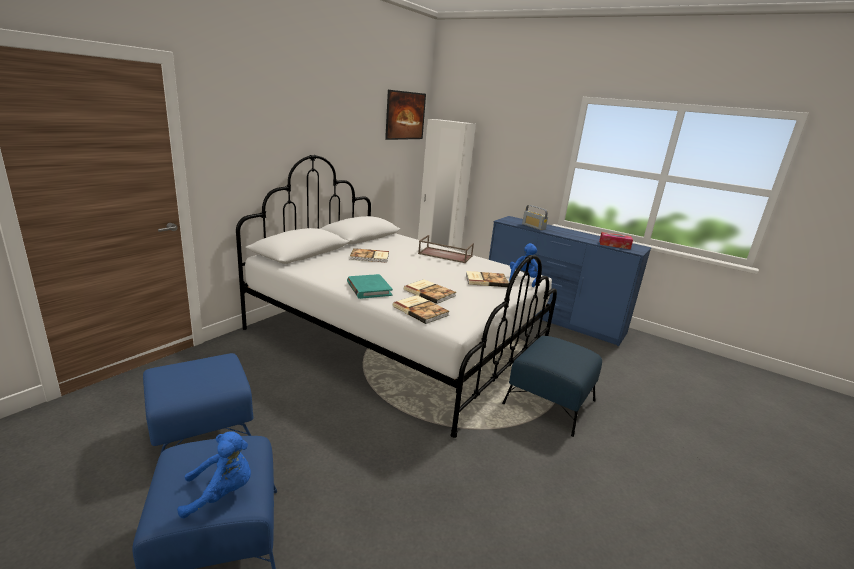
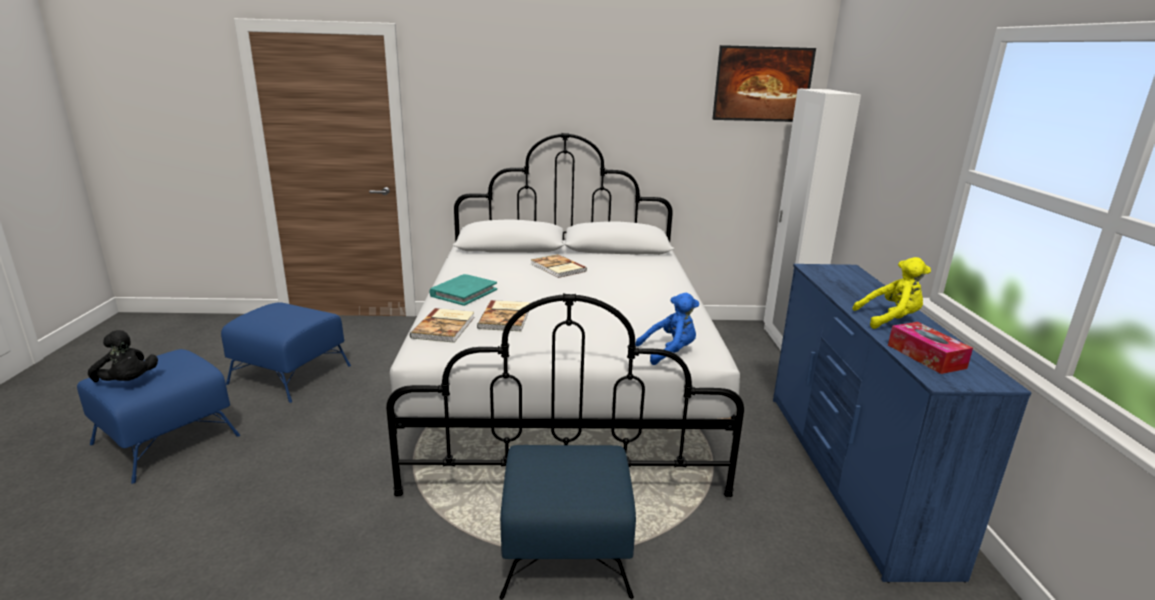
camera: 55 degrees right, 0 degrees up
(221, 493) = (128, 382): blue plush toy -> black plush toy
(444, 255) = (653, 292): brown tray -> none
(485, 280) = (611, 333): book -> none
(533, 227) = (842, 287): radio -> none
(576, 235) = (890, 320): none -> yellow plush toy

